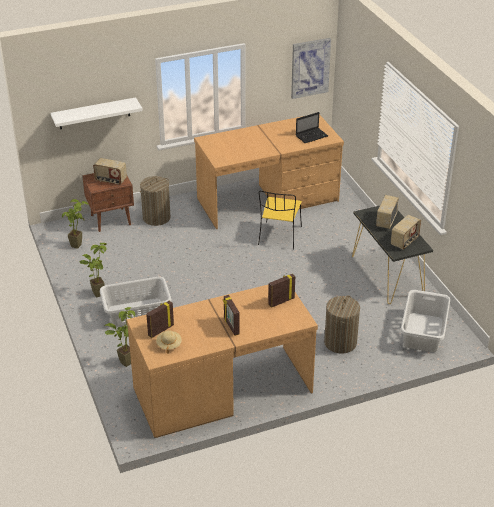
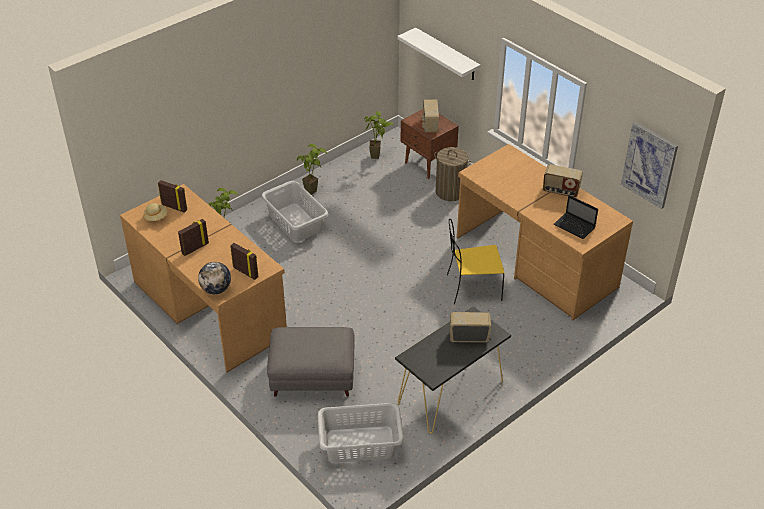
camera: 70 degrees right, 5 degrees up
(295, 322) = (216, 289): none -> globe
(340, 343) = (312, 377): laundry basket -> grey ottoman
(405, 241) = (435, 361): radio -> radio (560, 191)

